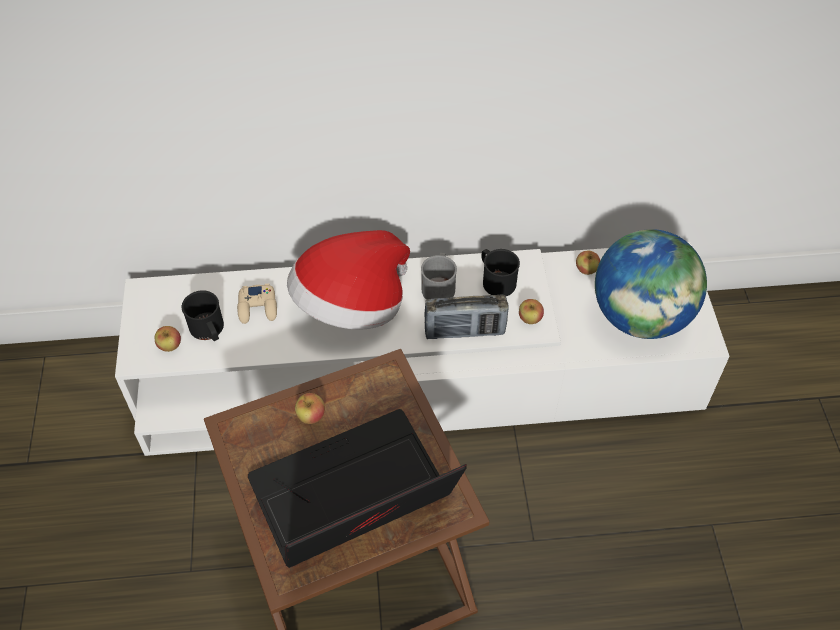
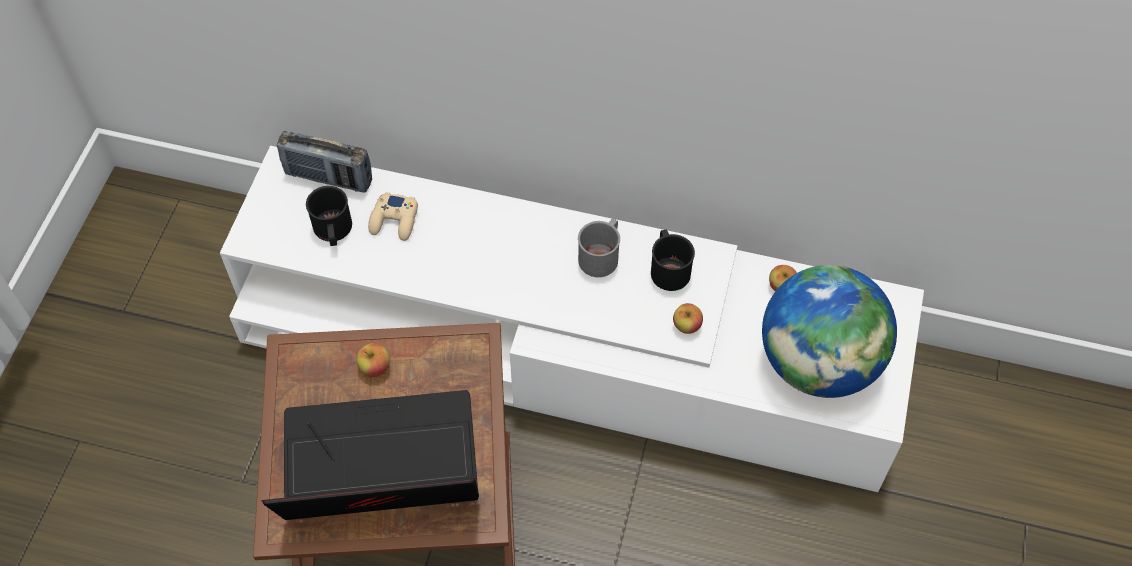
camera: 20 degrees right, 5 degrees up
(170, 346) = (287, 236): apple -> none
(352, 306) = (495, 250): hat -> none
(464, 331) = (606, 318): radio -> radio (328, 178)

